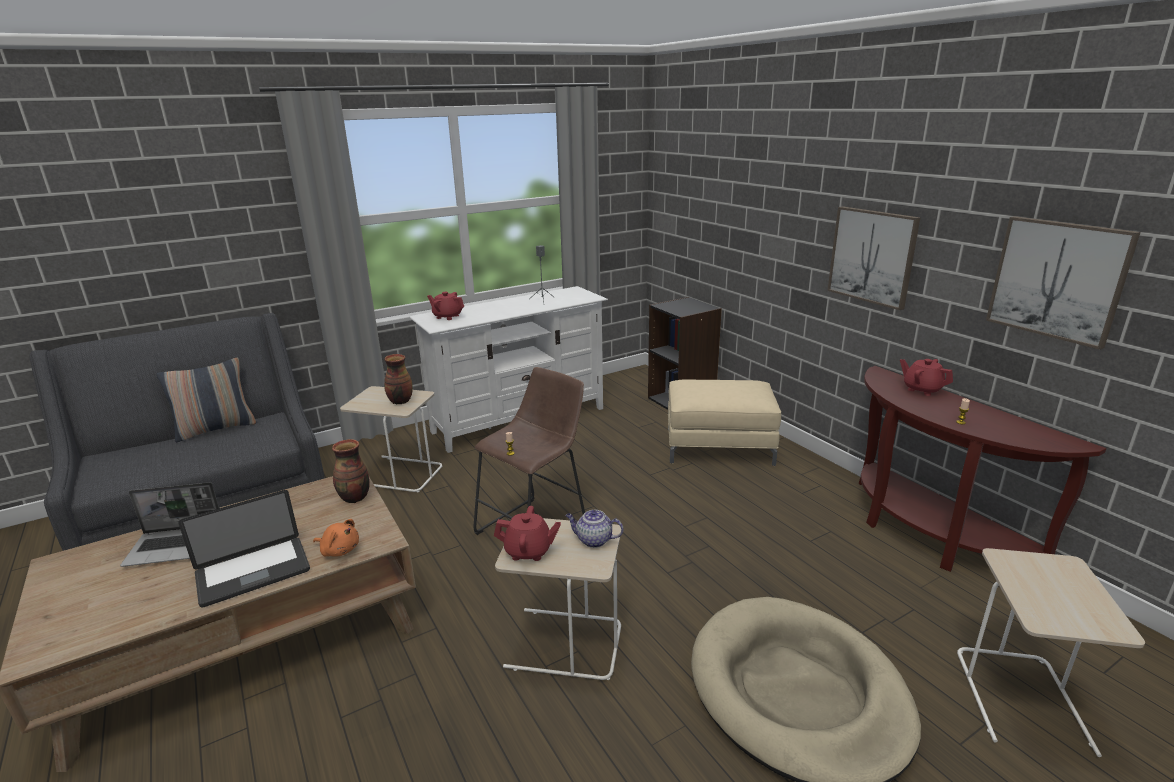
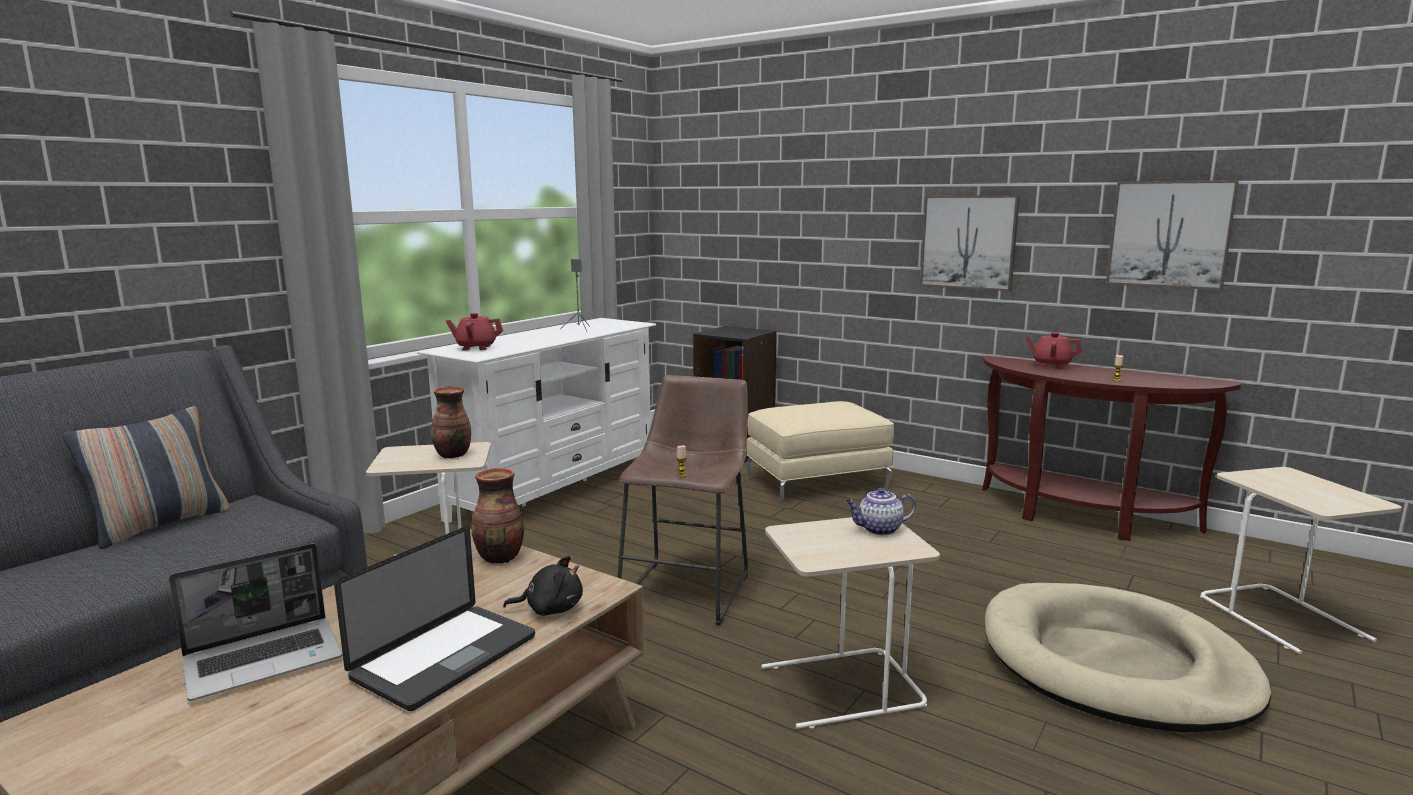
camera: 25 degrees left, 10 degrees down
(339, 550) = (550, 609): orange plush toy -> black plush toy
(528, 551) = (821, 551): red teapot -> none

